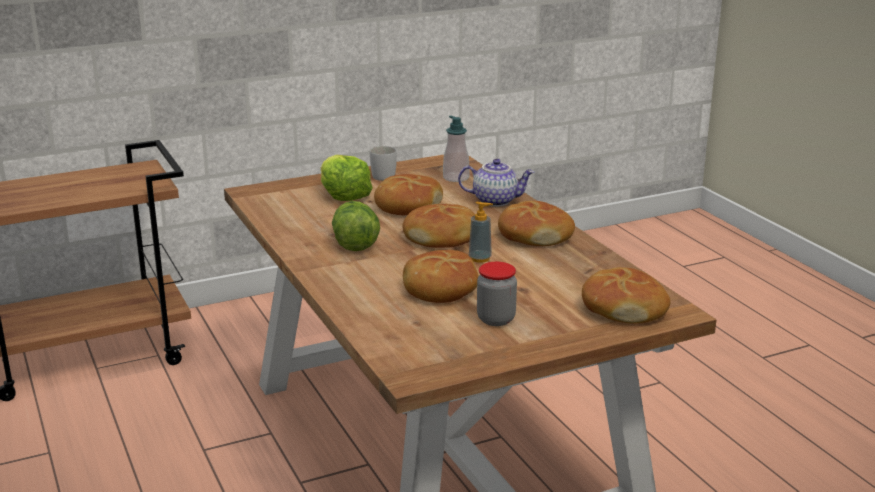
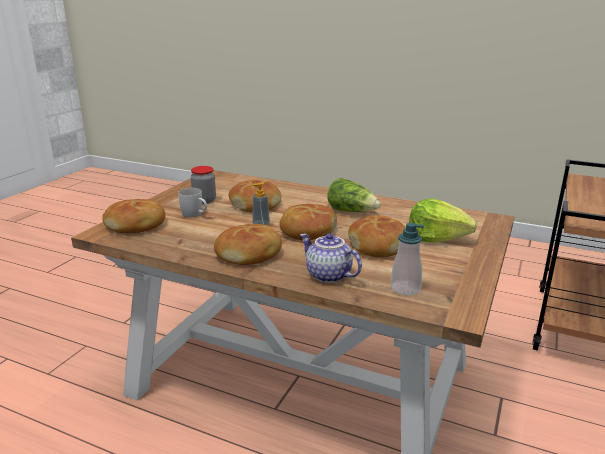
camera: 140 degrees right, 0 degrees up
(382, 175) = (462, 266): white mug -> white mug (195, 215)
(496, 201) = (327, 275): teapot -> teapot turned 75 degrees clockwise

